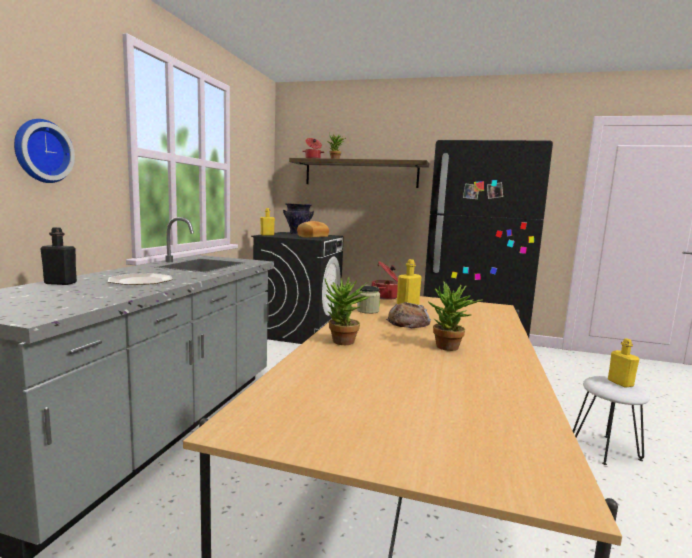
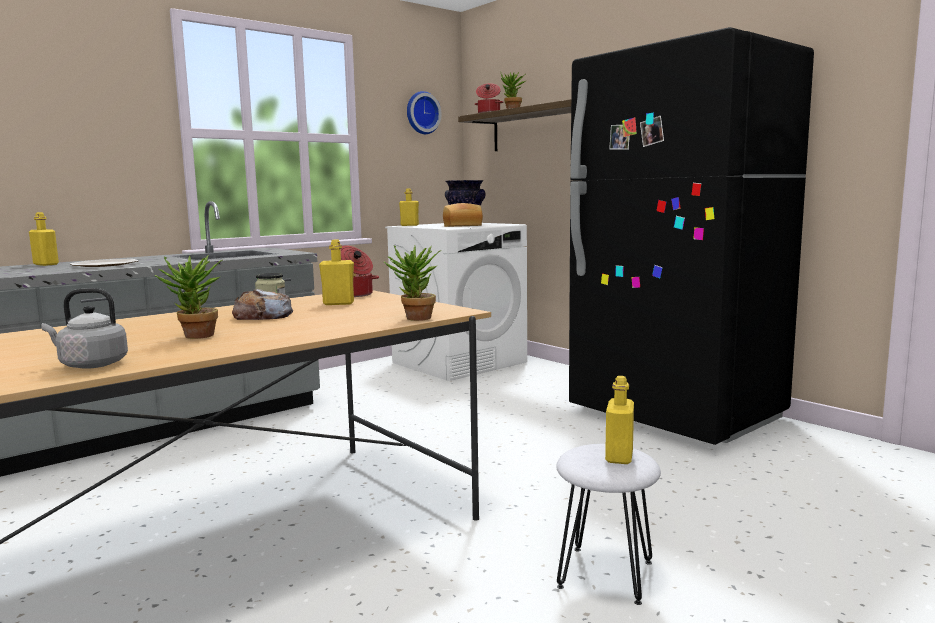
camera: 35 degrees right, 0 degrees up
(41, 151) = (67, 143): wall clock -> wall clock (421, 113)
(60, 283) = (46, 264): black bottle -> yellow bottle
(298, 331) = (459, 362): black washing machine -> white washing machine
(342, 343) = (126, 324): potted plant -> potted plant (414, 319)
(500, 389) = (90, 365): none -> grey kettle

